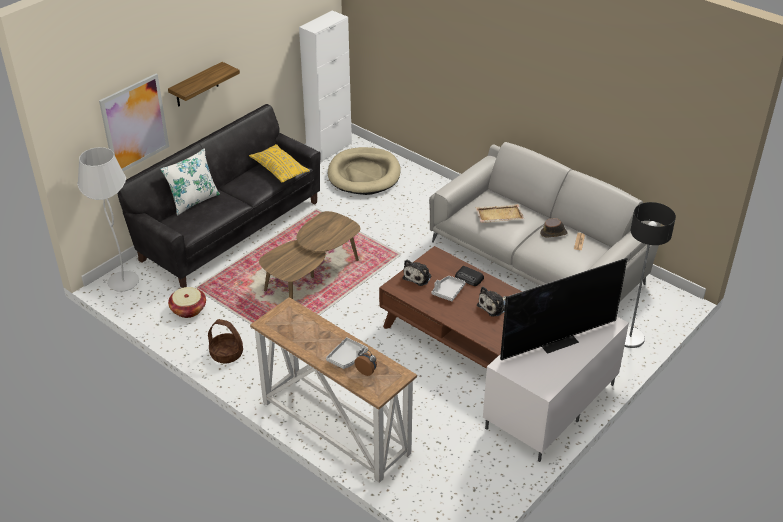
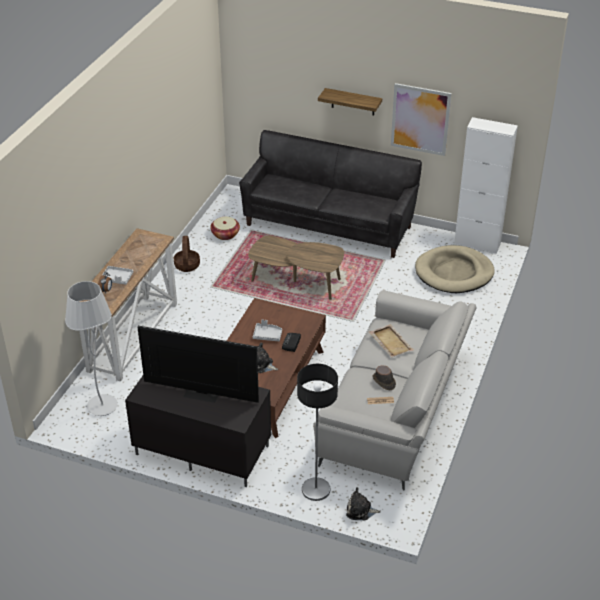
camera: 70 degrees right, 0 degrees up
(123, 283) = (239, 197): white floor lamp -> white floor lamp (102, 406)
(134, 124) = (290, 96): picture -> picture (420, 119)
(193, 201) = (304, 180): white pillow -> none
(279, 169) = (371, 206): yellow pillow -> none
(418, 276) = (278, 315): plush toy -> plush toy (360, 510)
(551, 407) = (201, 450): white tv stand -> black tv stand
(558, 341) = (201, 393): television -> television turned 150 degrees clockwise

